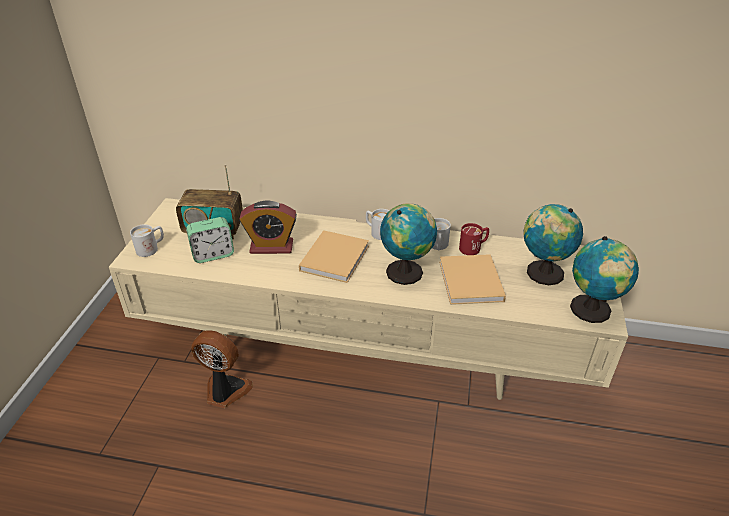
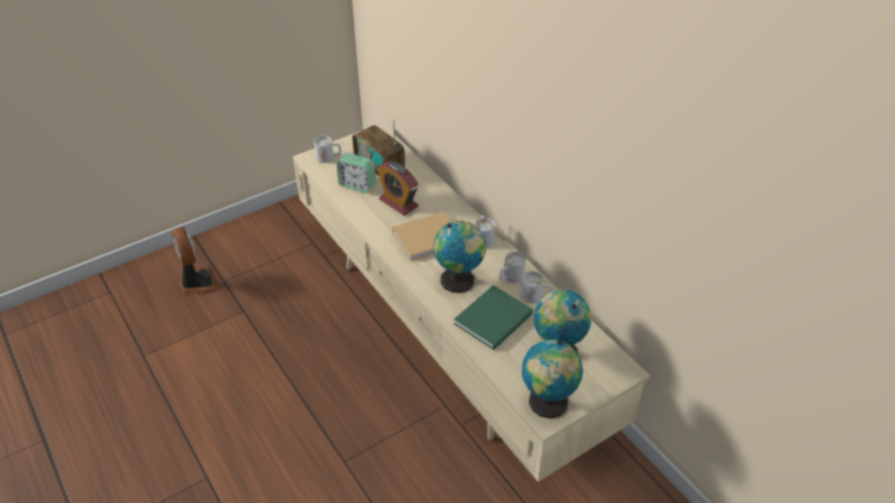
camera: 45 degrees right, 5 degrees up
(225, 391) = (324, 294): fan -> fan (197, 283)
(471, 283) = (491, 320): beige book -> green book
(473, 248) = (535, 297): red mug -> white mug

